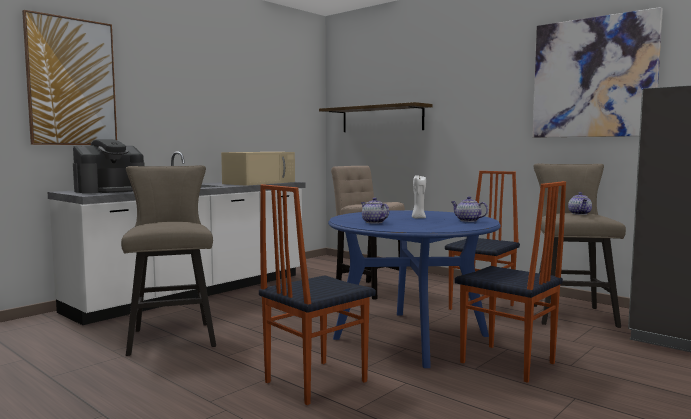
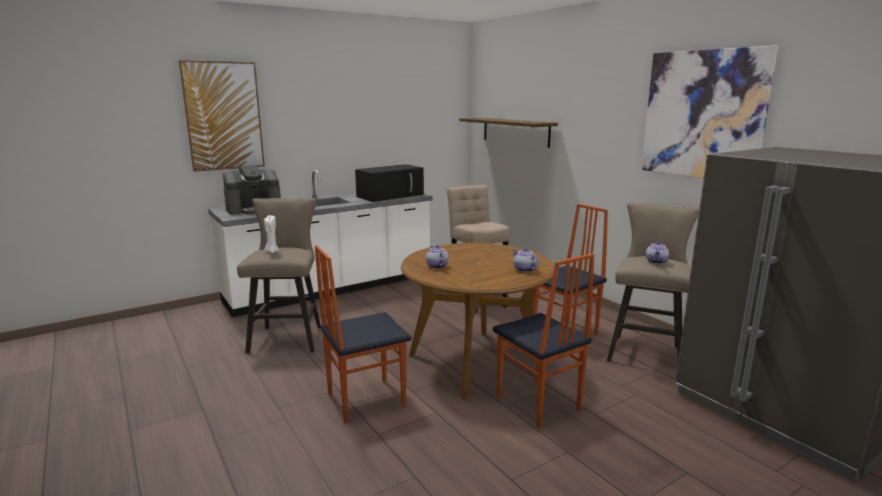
camera: 15 degrees right, 10 degrees up
(260, 182) = (391, 195): beige microwave -> black microwave
(411, 337) = (475, 362): blue dining table -> brown dining table
(418, 218) = (484, 261): white candle -> white candle (272, 251)

